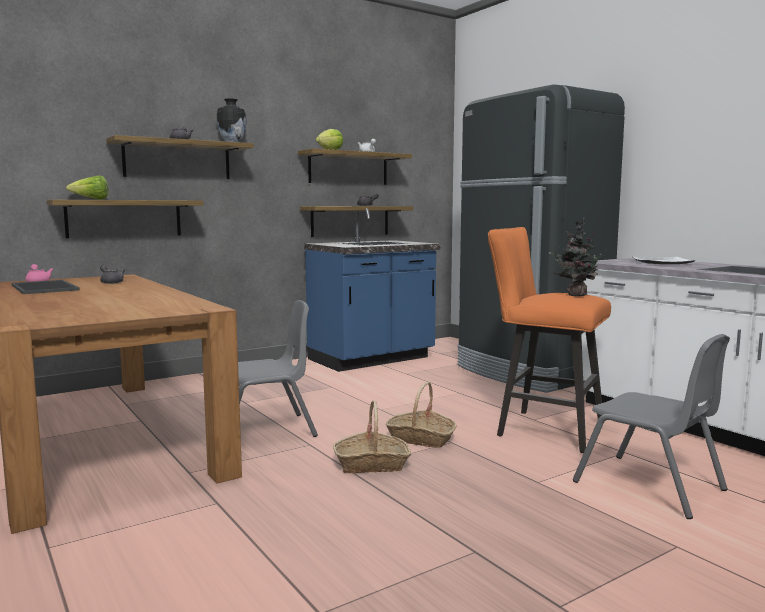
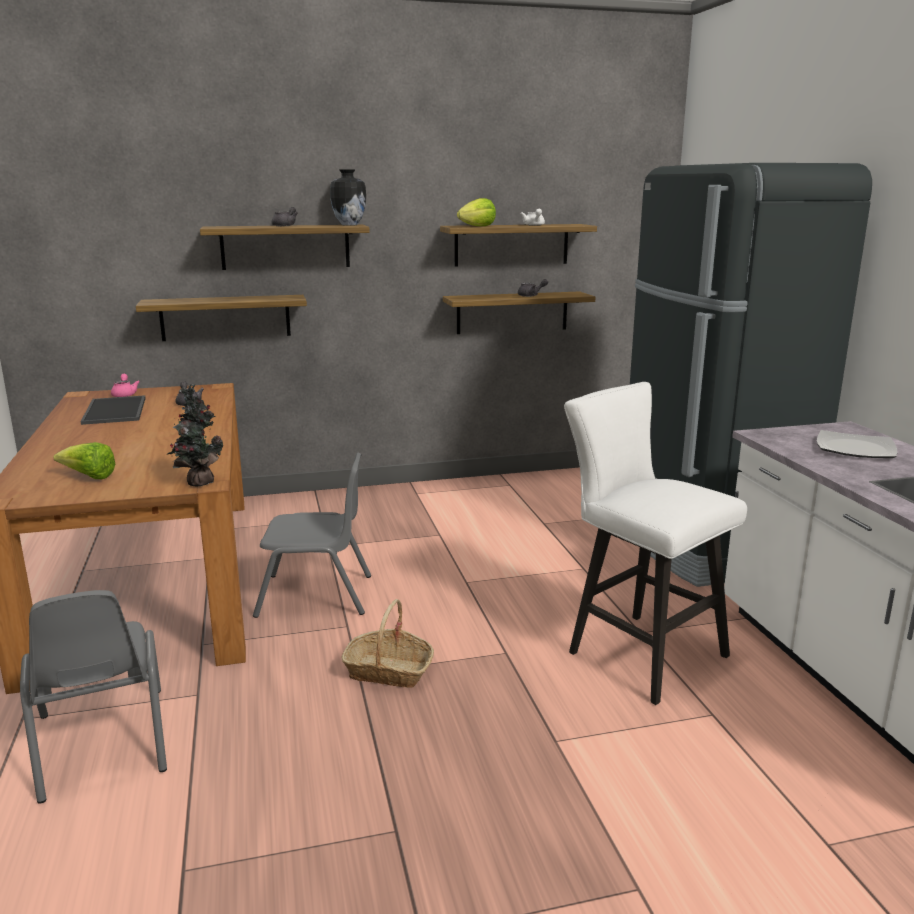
camera: 20 degrees right, 10 degrees up
(91, 199) = (183, 300): lettuce -> lettuce (89, 477)
(372, 359) = (522, 492): blue counter -> none
(421, 439) = (474, 640): basket -> none
(543, 429) = (638, 651): orange stool -> white stool
(575, 295) = (679, 497): potted plant -> potted plant (198, 482)
(650, 486) = (693, 781): grey chair -> grey chair (102, 743)

